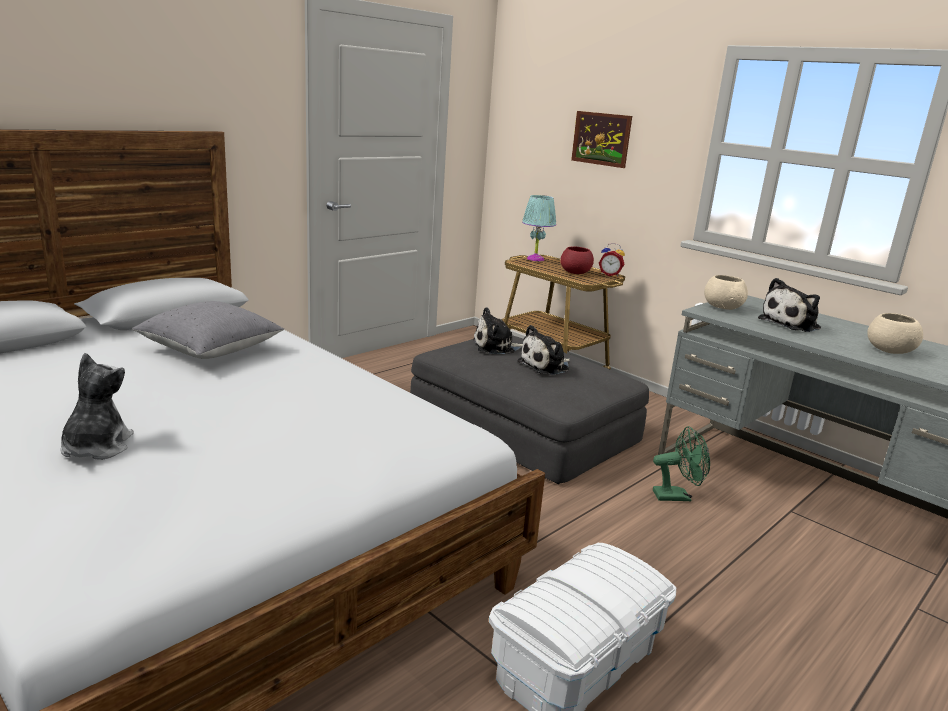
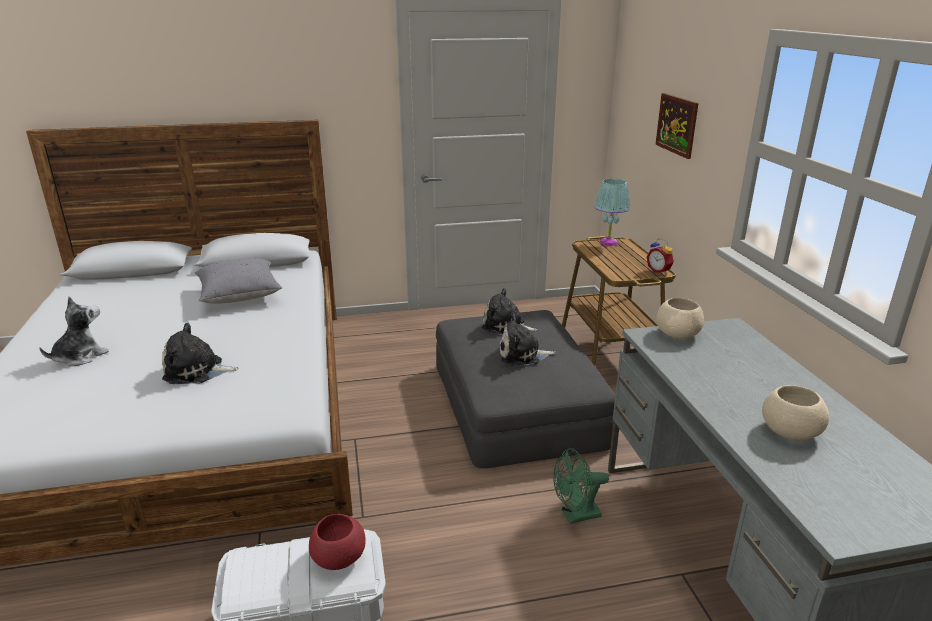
camera: 35 degrees right, 5 degrees up
(575, 273) = (626, 263): red bowl -> red bowl (338, 558)
(677, 496) = (575, 516): green fan -> green fan turned 135 degrees clockwise
(792, 324) = (725, 370): plush toy -> plush toy (197, 371)

